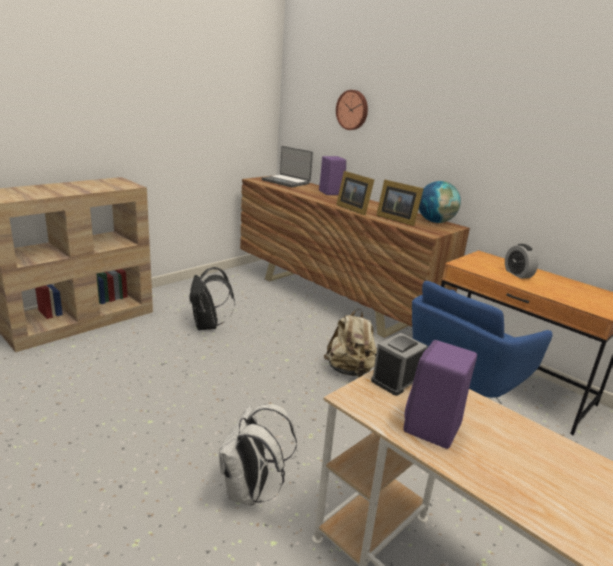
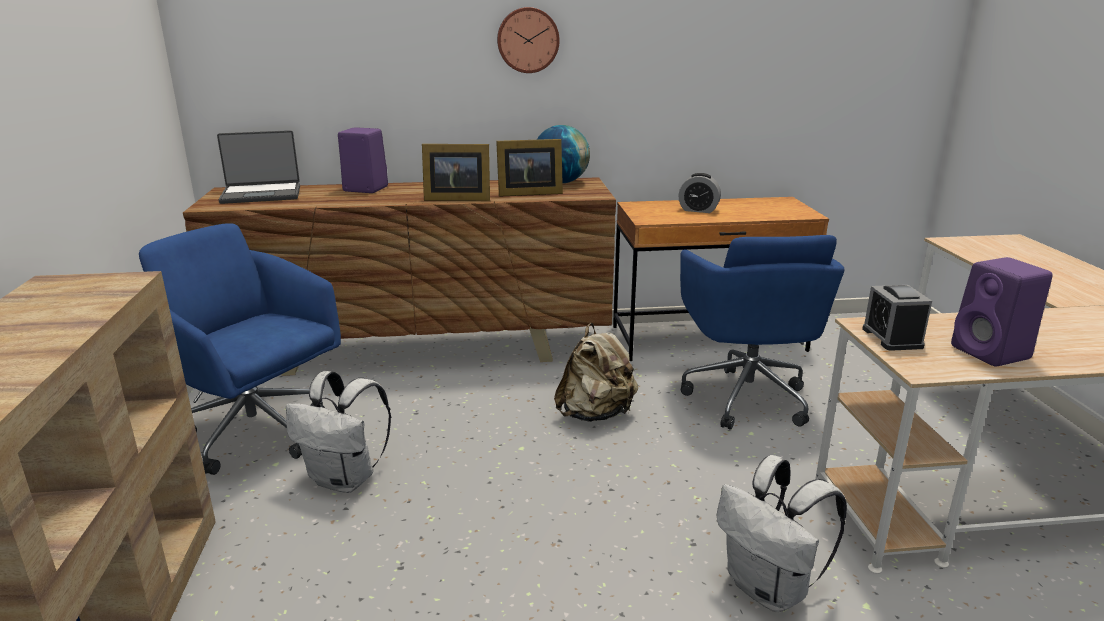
camera: 50 degrees left, 0 degrees up
(208, 326) = (345, 479): black backpack -> white backpack
(215, 295) = (260, 437): none -> blue office chair
(352, 110) = (357, 47): wall clock -> wall clock (528, 40)

